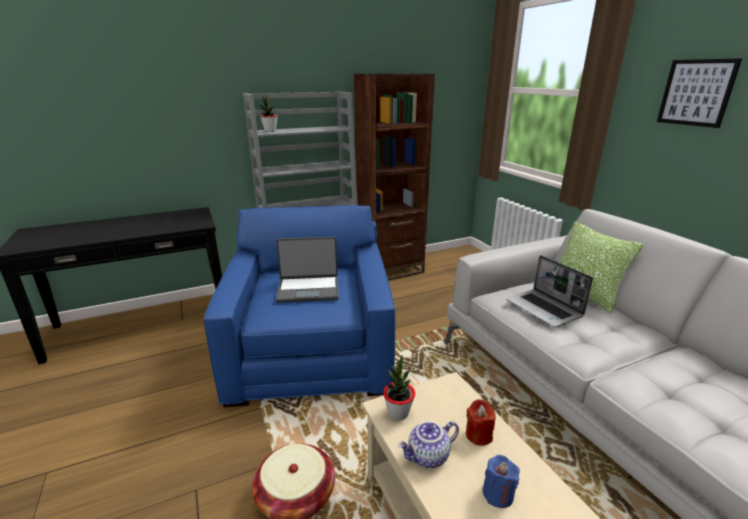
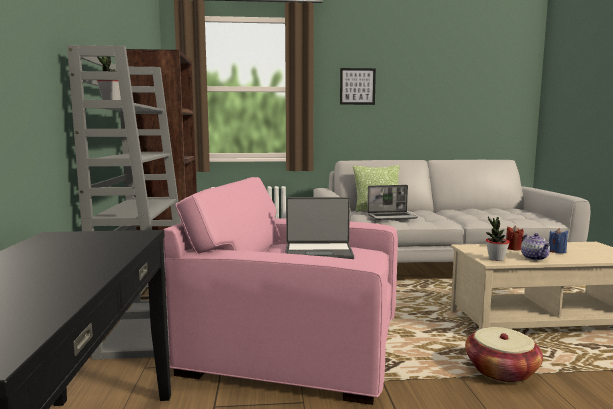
camera: 70 degrees left, 15 degrees down
(308, 289) = (318, 252): laptop -> laptop turned 75 degrees clockwise
(311, 349) = (294, 343): blue armchair -> pink armchair

